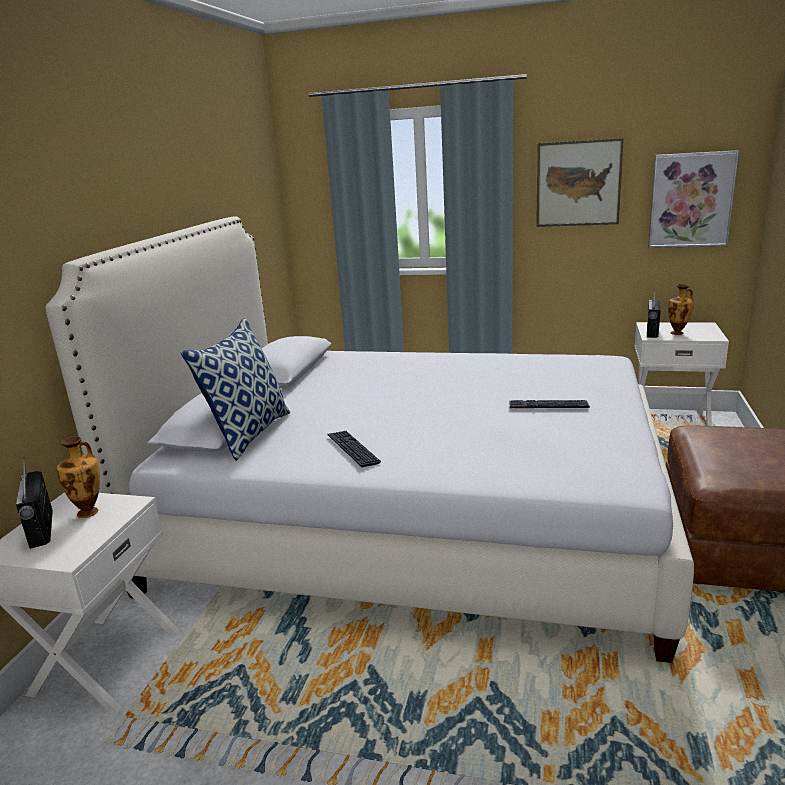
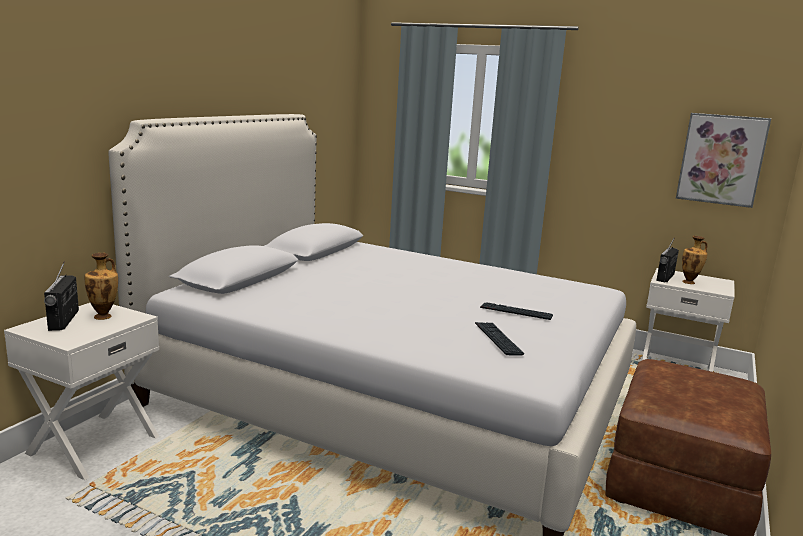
camera: 10 degrees right, 5 degrees down
(249, 433) = (254, 287): pillow -> none
(353, 449) = (327, 312): keyboard -> keyboard (498, 339)
(578, 183) = (616, 130): picture -> none

